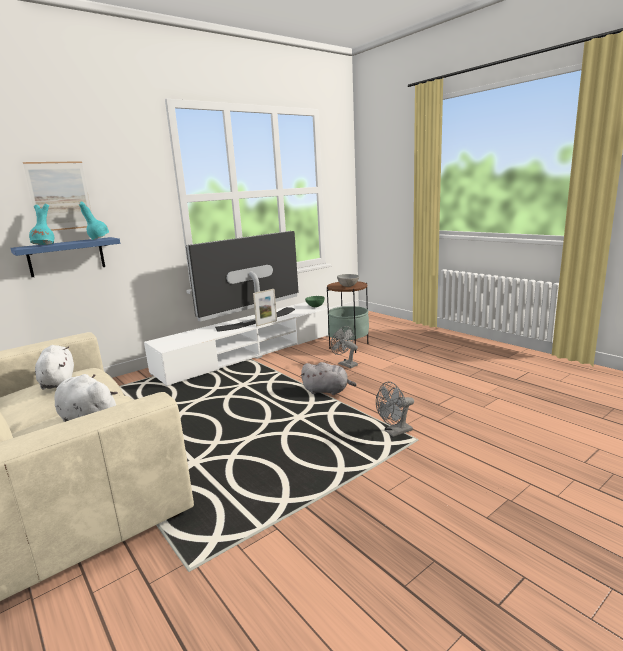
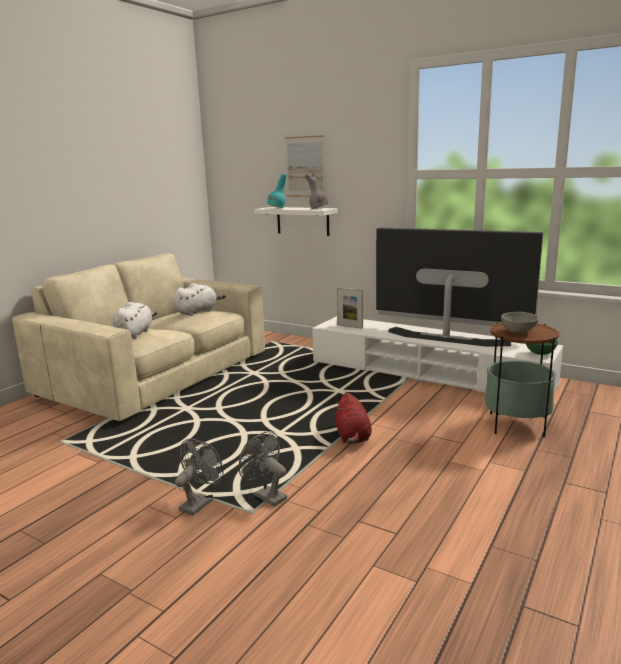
camera: 70 degrees right, 0 degrees up
(66, 257) = (302, 221): blue shelf -> white shelf
(98, 239) = (318, 208): turquoise vase -> grey vase
(266, 323) = (436, 344): picture frame -> picture frame (350, 326)
(327, 391) = (353, 437): grey plush toy -> red plush toy
(345, 364) = (445, 433): grey fan -> grey fan (200, 502)

